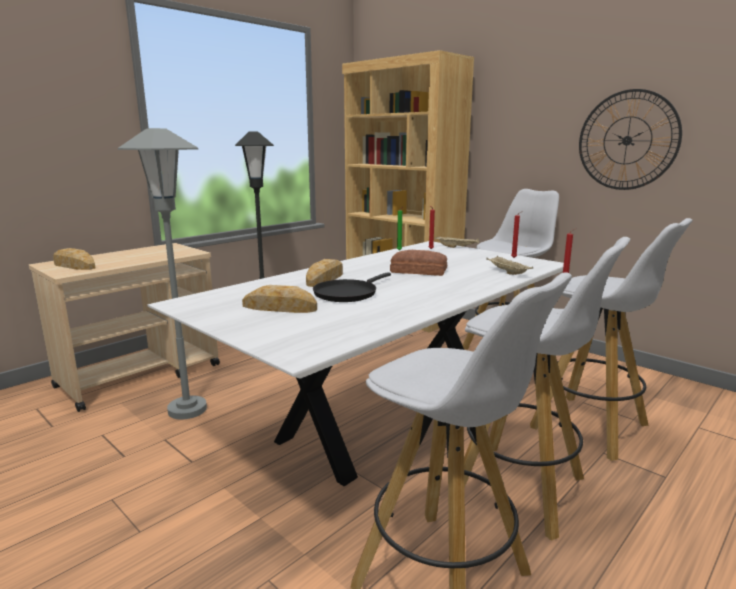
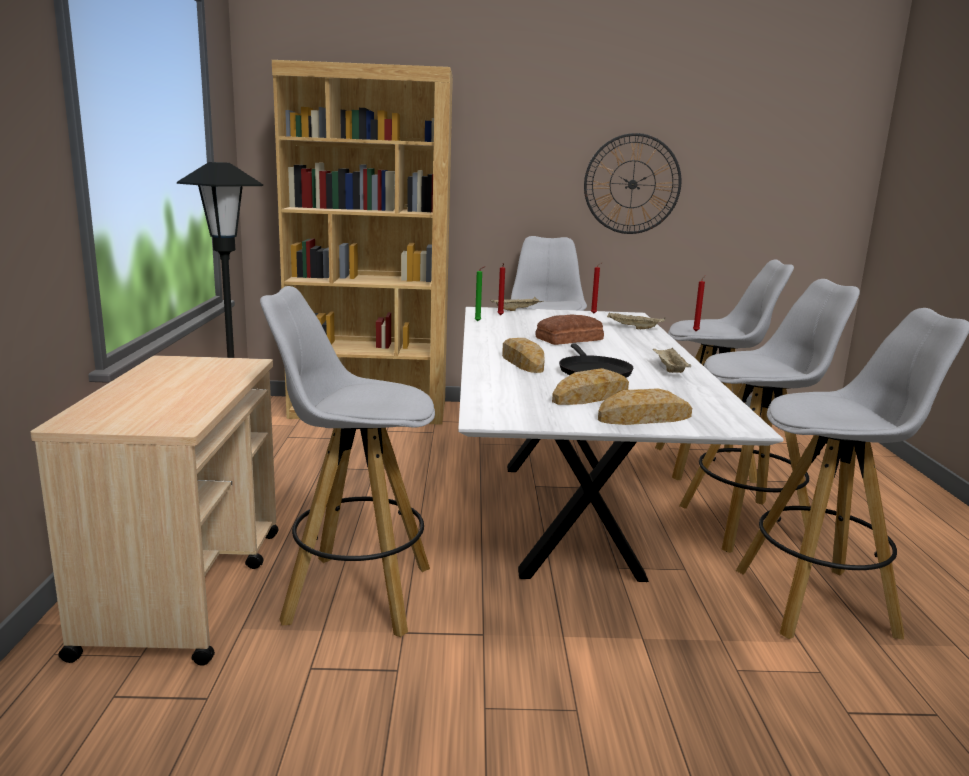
camera: 45 degrees left, 0 degrees up
(74, 265) = (136, 415): bread -> bread (644, 418)
(187, 409) = (355, 594): grey floor lamp -> white stool
(411, 305) = (669, 369): none -> beige tray

